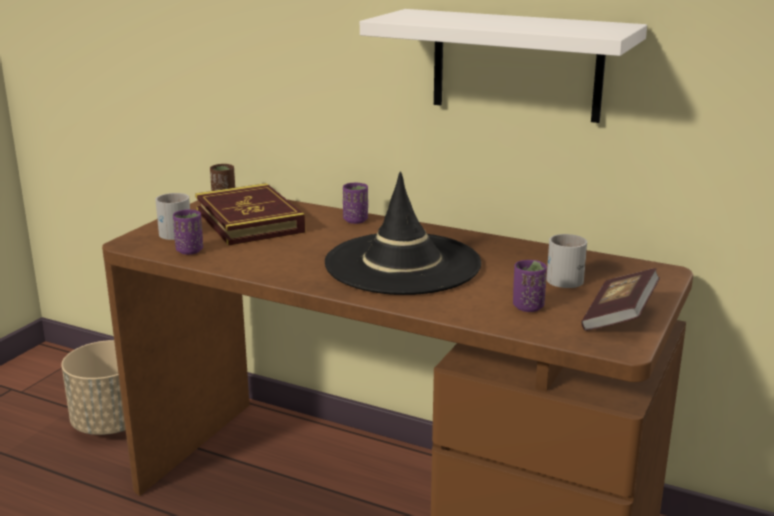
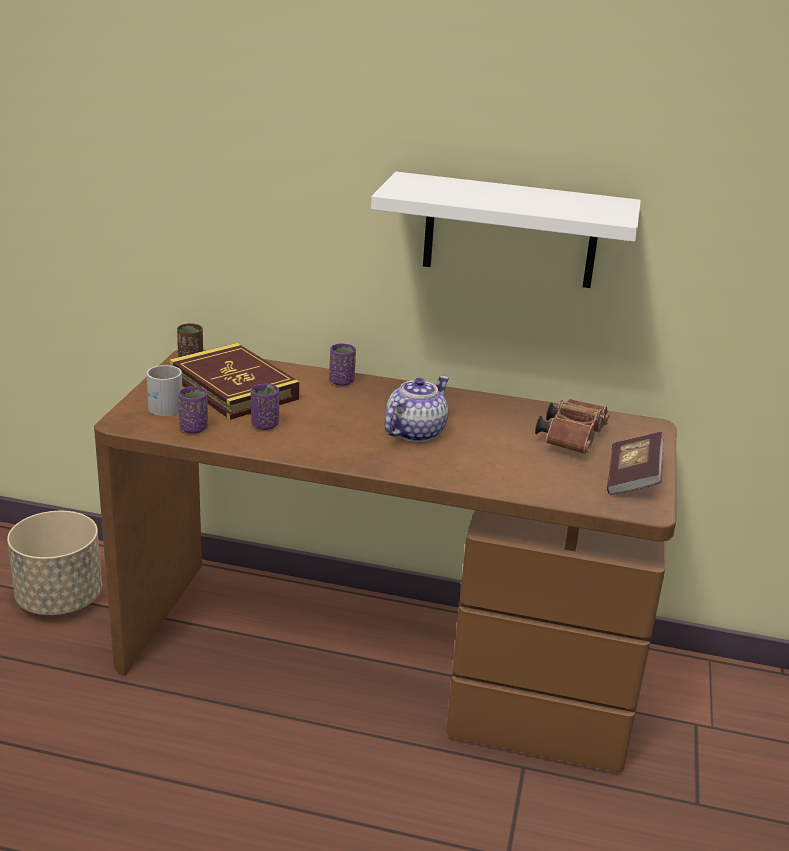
camera: 15 degrees left, 5 degrees up
(402, 264) = (414, 432): black hat -> teapot
(528, 307) = (550, 473): purple cup -> purple cup (265, 425)
(568, 278) = (572, 438): white mug -> brown binoculars

